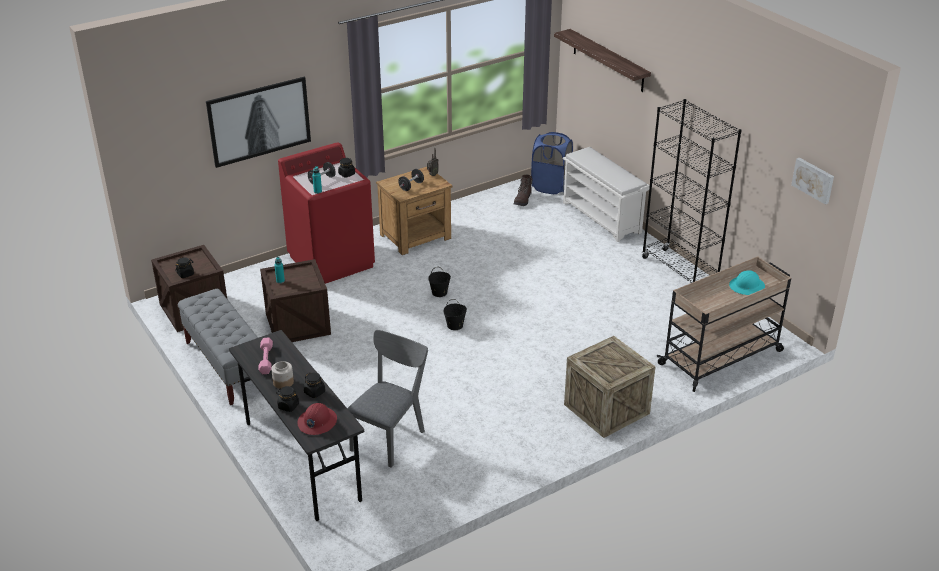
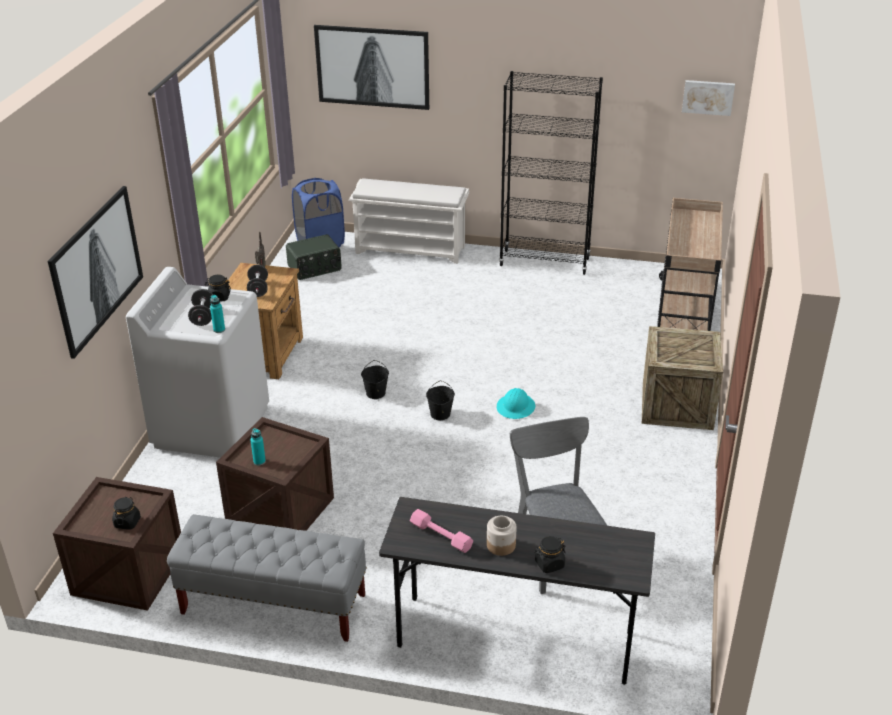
camera: 45 degrees left, 0 degrees up
(314, 392) = (548, 532): black jar -> none
(317, 422) = (603, 558): red hard hat -> none
(332, 261) = (212, 426): red washing machine -> white washing machine
(523, 200) = (315, 268): brown boot -> radio
(608, 60) = (372, 67): shelf -> picture
(747, 286) = (696, 227): turquoise hard hat -> turquoise hard hat (516, 407)

